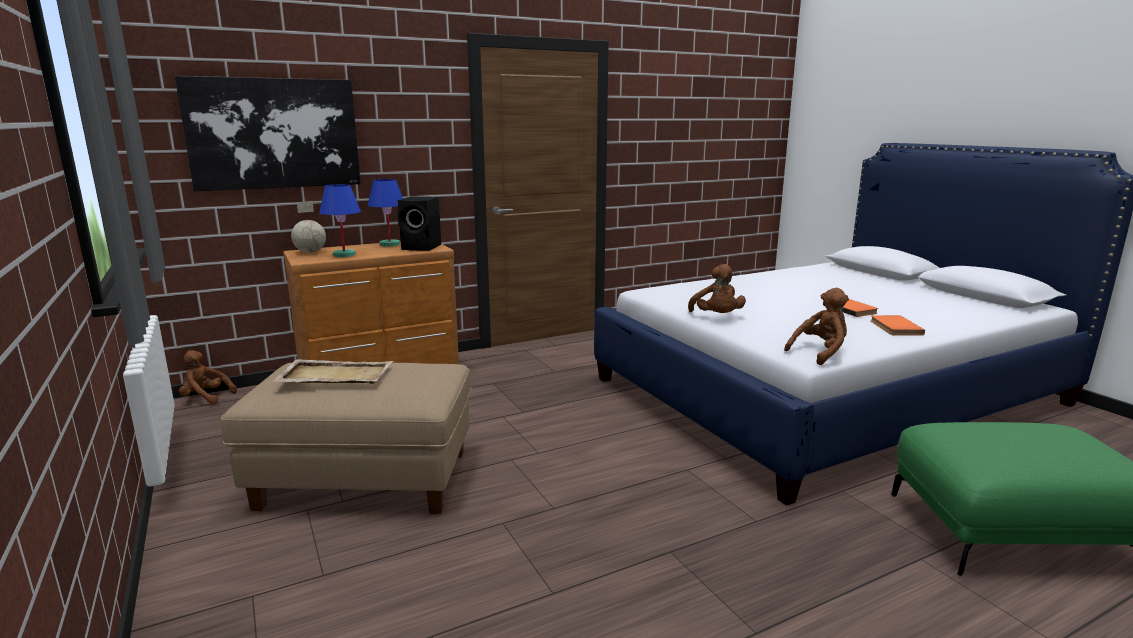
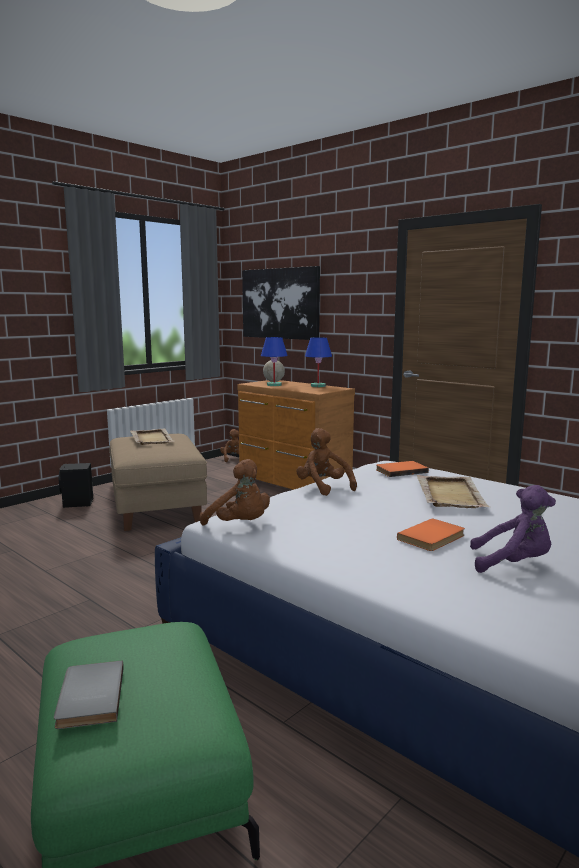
camera: 70 degrees right, 5 degrees down
(422, 247) = (317, 390): black speaker -> black speaker (77, 503)
(717, 317) = (323, 487): brown plush toy -> brown plush toy turned 90 degrees clockwise
(756, 290) = (450, 494): none -> beige tray
(894, 303) = (513, 564): none -> purple plush toy
(894, 327) = (370, 558): orange book -> orange book (400, 470)
(1075, 458) = (88, 697): none -> grey book

